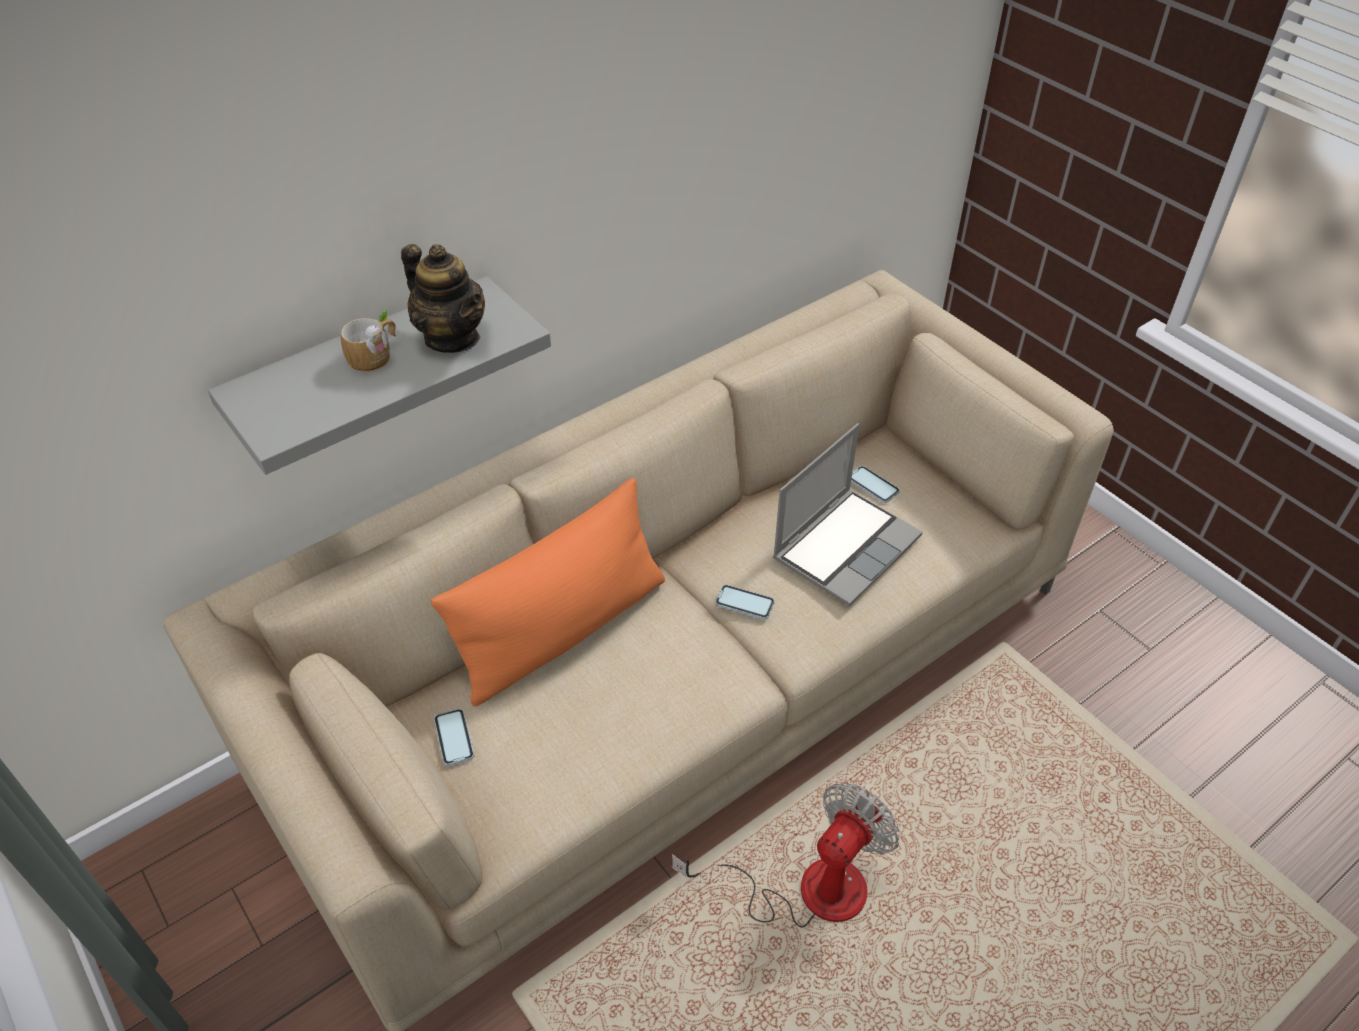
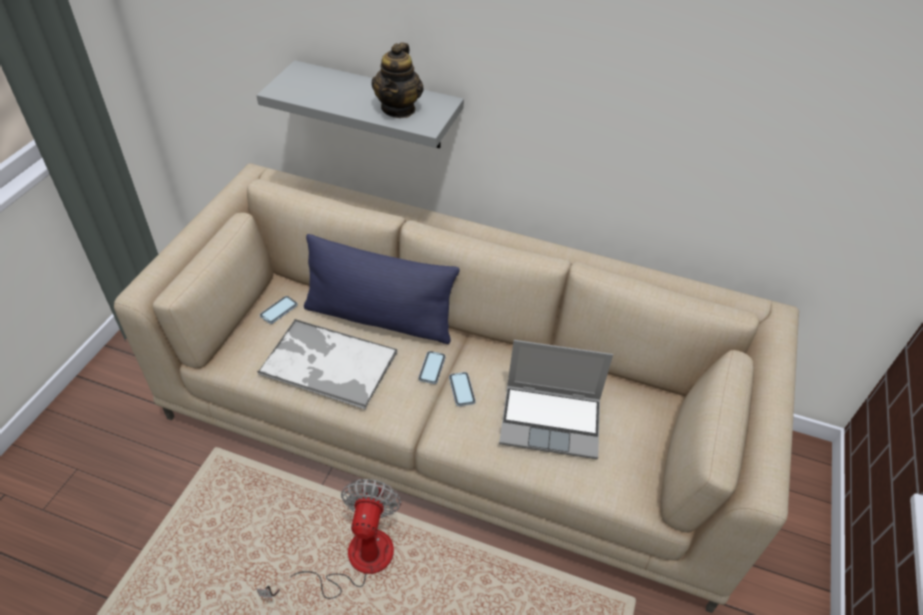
camera: 55 degrees right, 0 degrees up
(375, 355) = (361, 92): mug -> none
(563, 631) = (379, 318): orange pillow -> blue pillow
(601, 721) = (327, 363): none -> tray
(807, 890) = (354, 561): fan -> fan turned 90 degrees counterclockwise
(873, 486) = (620, 413): phone -> phone (432, 368)

